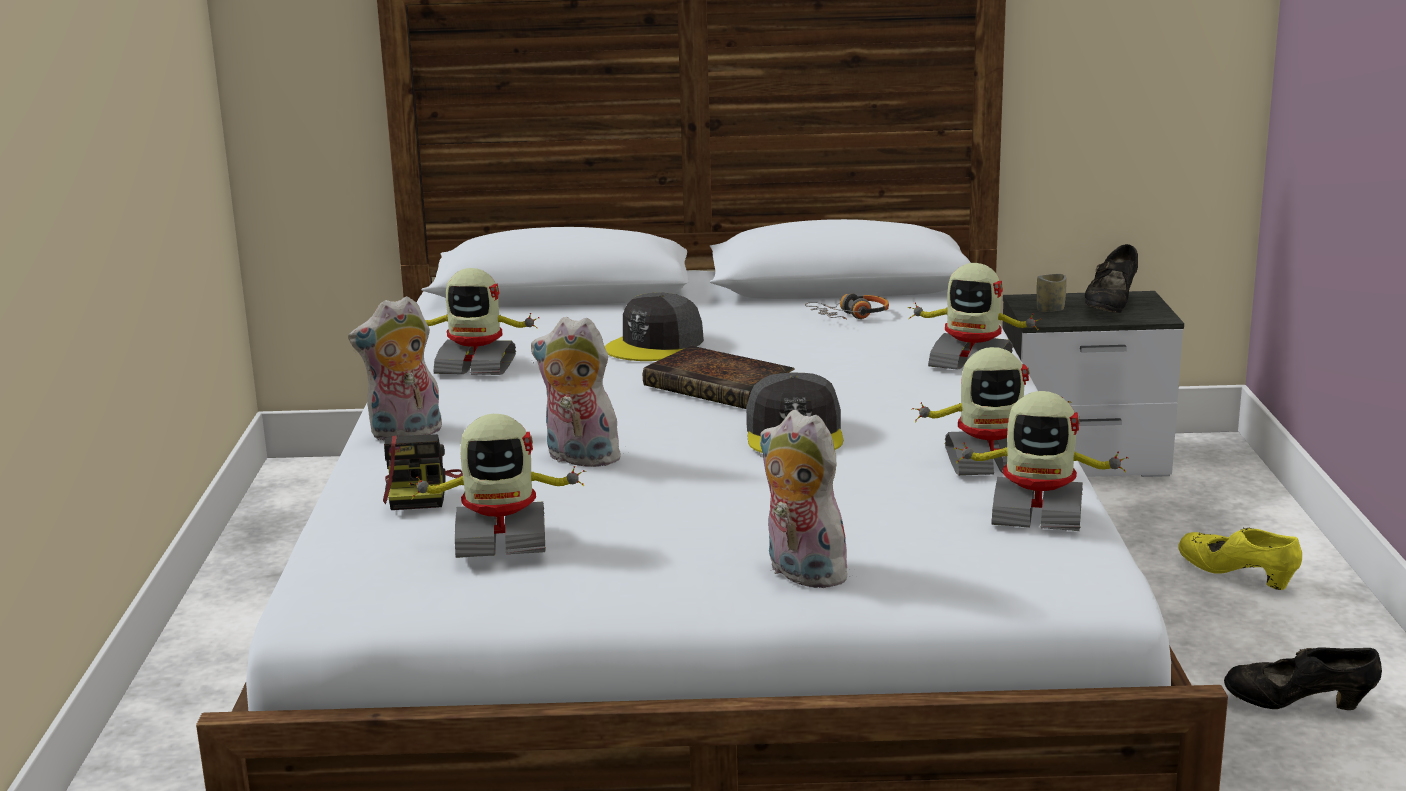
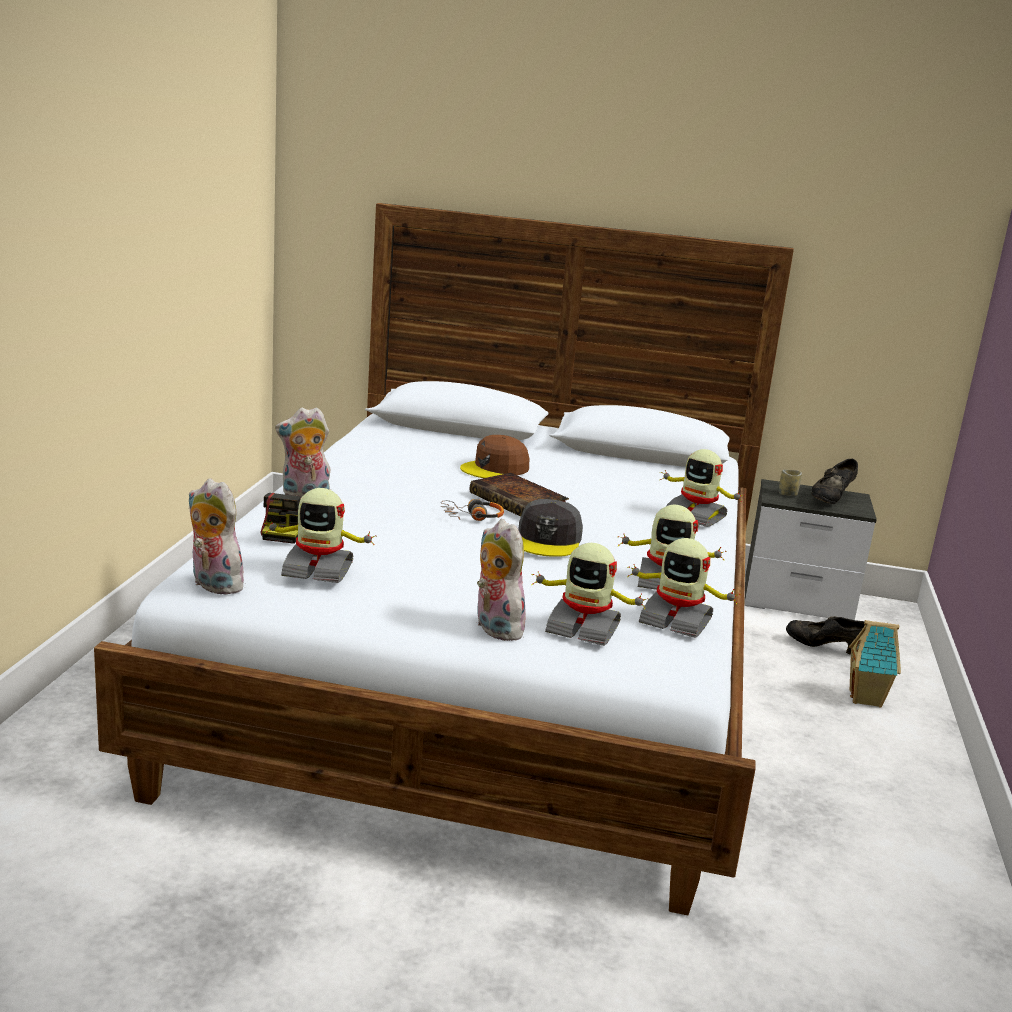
camera: 10 degrees right, 0 degrees up
(476, 365) = (375, 462): toy robot -> toy robot (583, 628)
(578, 459) = (399, 530): plush toy -> plush toy (213, 585)
(655, 344) = (495, 469): grey cap -> brown cap
(850, 316) = (634, 473): headphones -> headphones (472, 517)
(1237, 576) = (866, 699): yellow shoe -> toy house
(1298, 705) = (866, 793): black shoe -> black shoe (825, 648)

